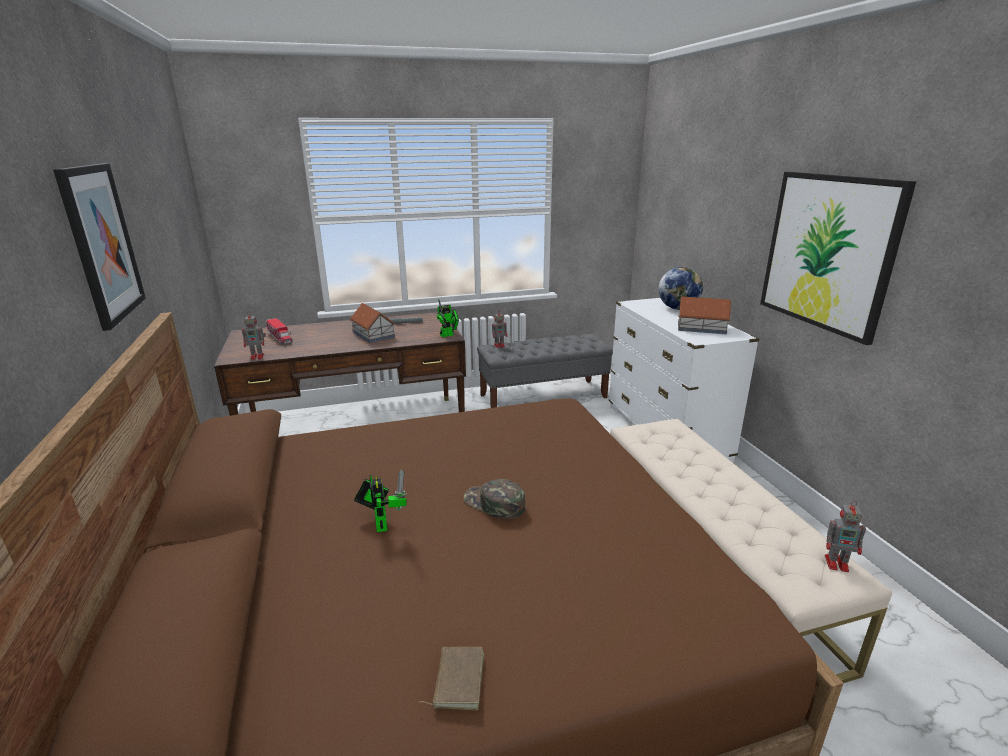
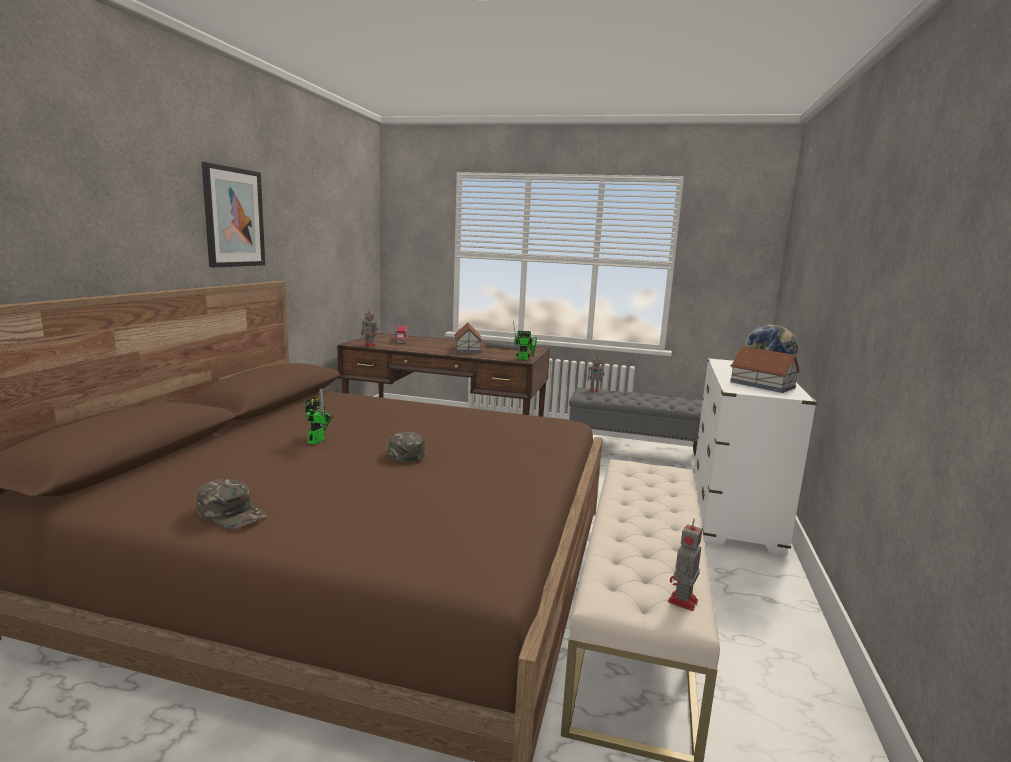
camera: 30 degrees right, 10 degrees down
(457, 679) = (232, 513): brown book -> green cap
(828, 252) = (870, 292): picture -> none
(838, 563) = (682, 602): toy robot -> toy robot turned 75 degrees clockwise

